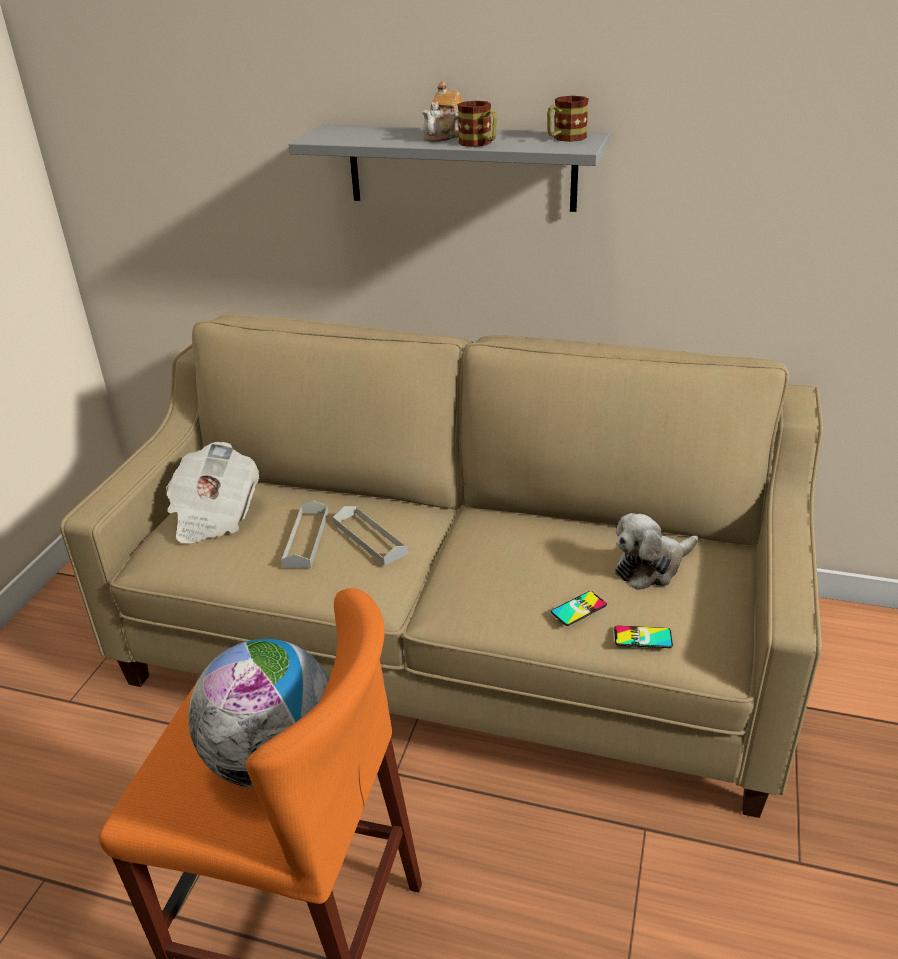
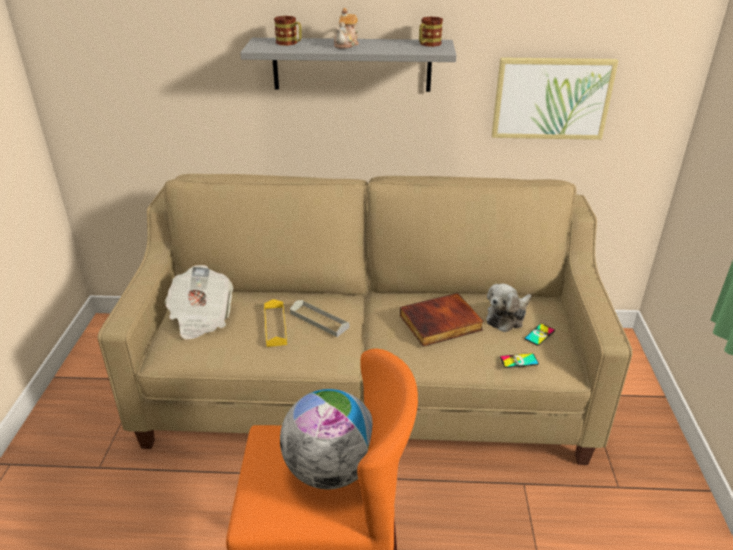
camera: 15 degrees left, 0 degrees up
(306, 539) = (275, 326): grey tray -> yellow tray
(479, 144) = (375, 49): mug -> mug (290, 43)
(543, 564) = (440, 323): none -> book
(578, 608) = (473, 348): phone -> phone (539, 335)
(768, 229) = (551, 98): none -> picture

